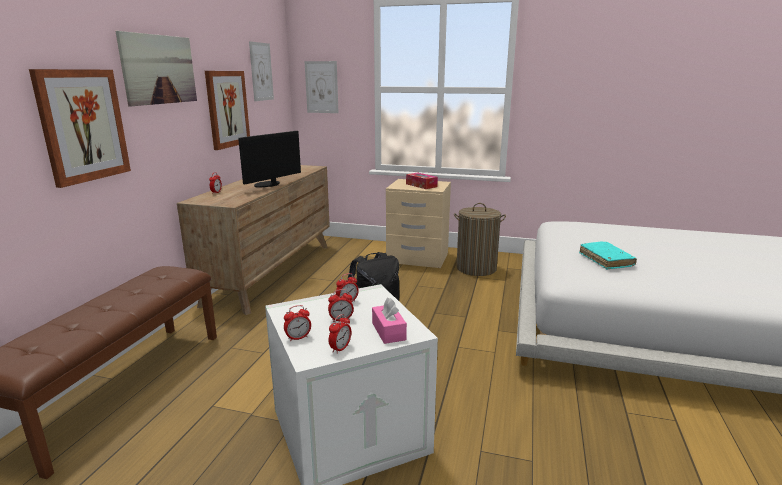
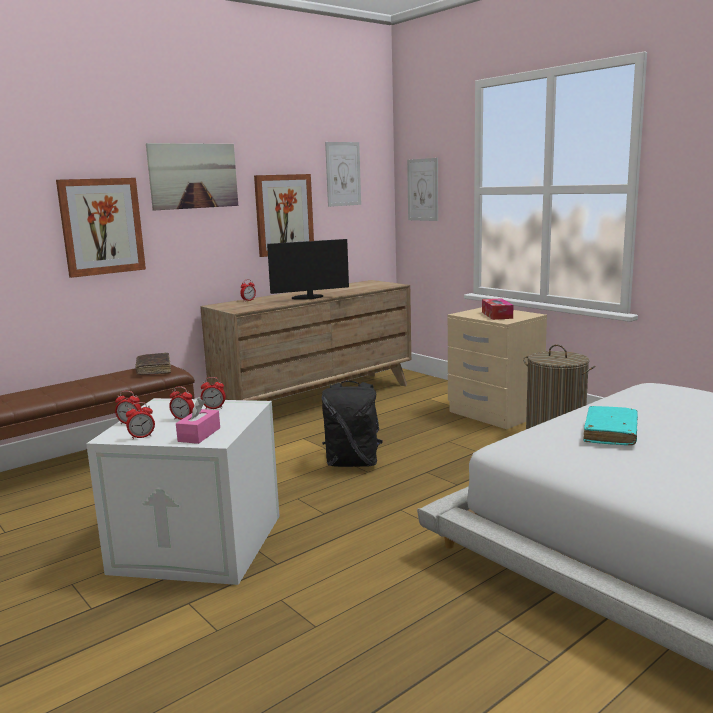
camera: 35 degrees right, 5 degrees down
(164, 275) = (154, 369): none -> brown book

